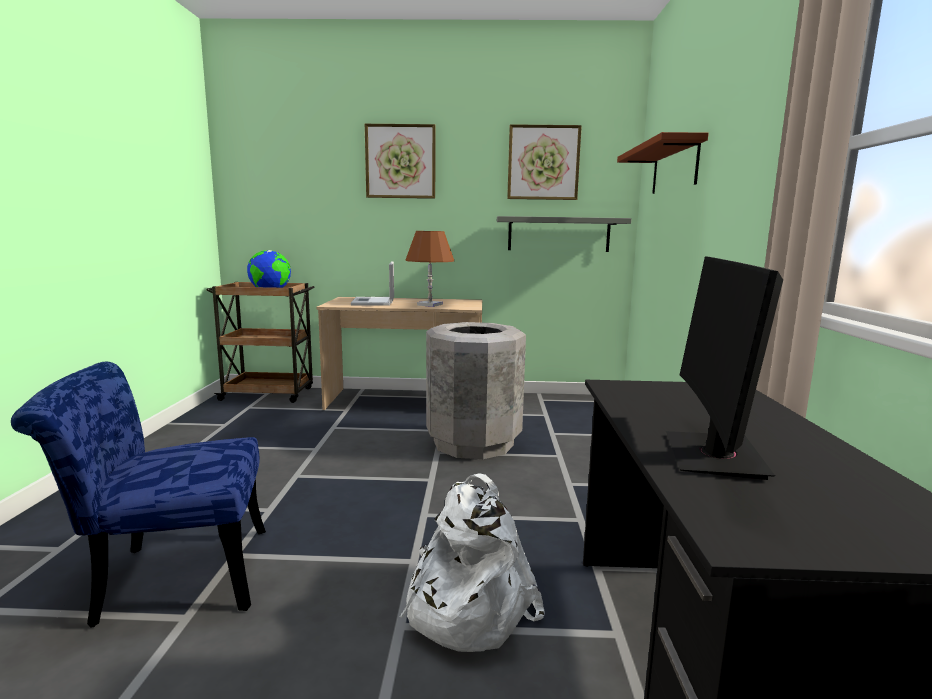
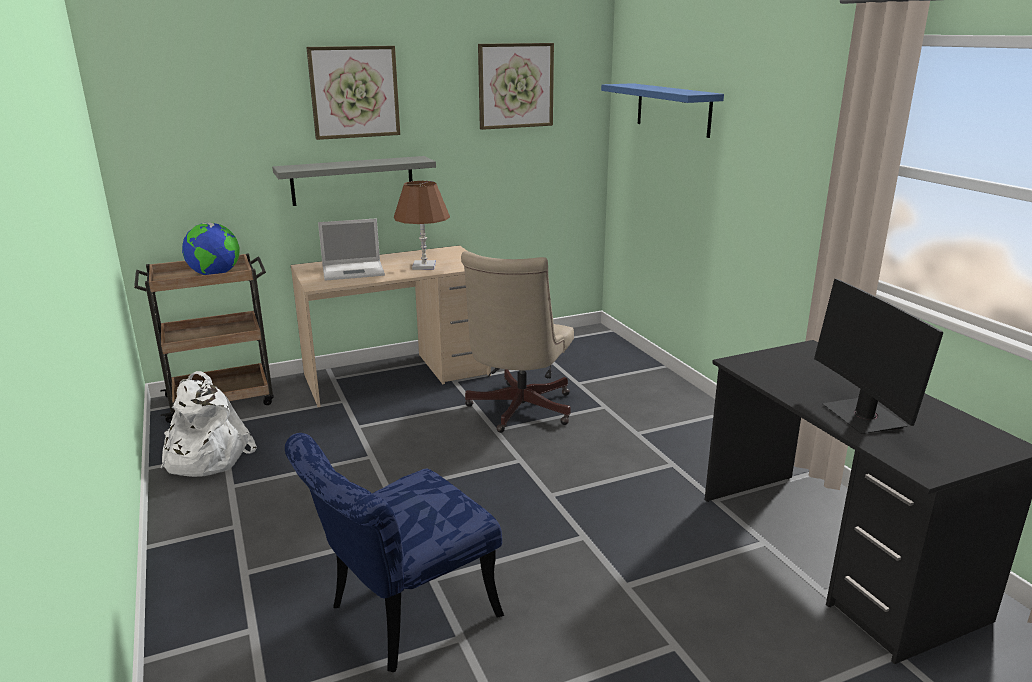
camera: 25 degrees left, 10 degrees up
(373, 302) = (354, 271): laptop -> laptop turned 75 degrees counterclockwise
(465, 606) = (655, 557): white backpack -> white backpack (204, 457)
(473, 443) = (517, 411): grey trash can -> beige office chair
(558, 234) = (534, 164): grey shelf -> grey shelf (352, 180)
(674, 168) = (673, 109): brown shelf -> blue shelf

